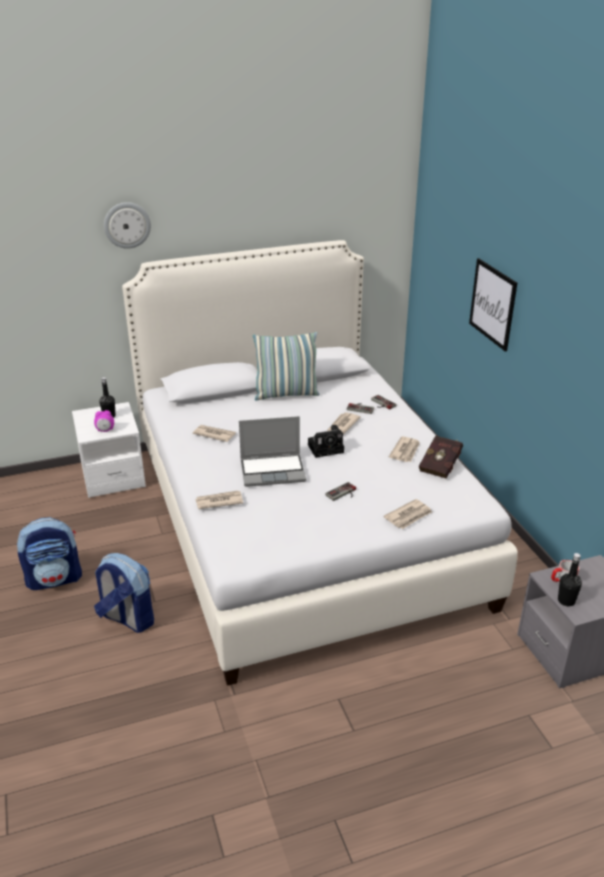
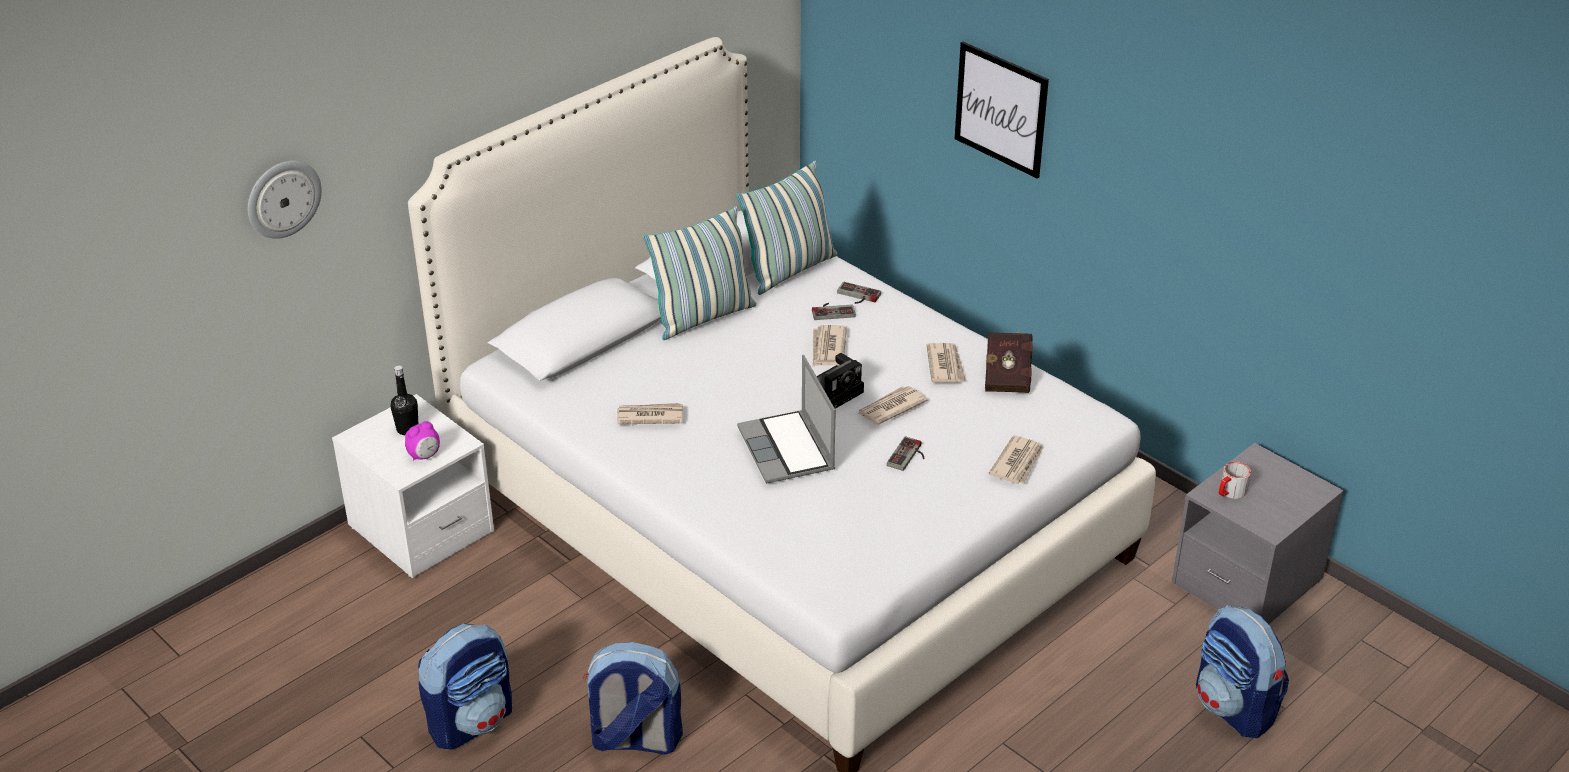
camera: 25 degrees left, 5 degrees up
(127, 225) = (402, 100): wall clock -> wall clock (283, 198)
(218, 501) = (747, 520): newspaper -> newspaper (890, 408)
(273, 471) = (788, 450): laptop -> laptop turned 105 degrees clockwise
(353, 383) = (789, 270): none -> pillow
(513, 734) = (1234, 708): none -> backpack
(566, 601) = (1248, 517): black bottle -> none

